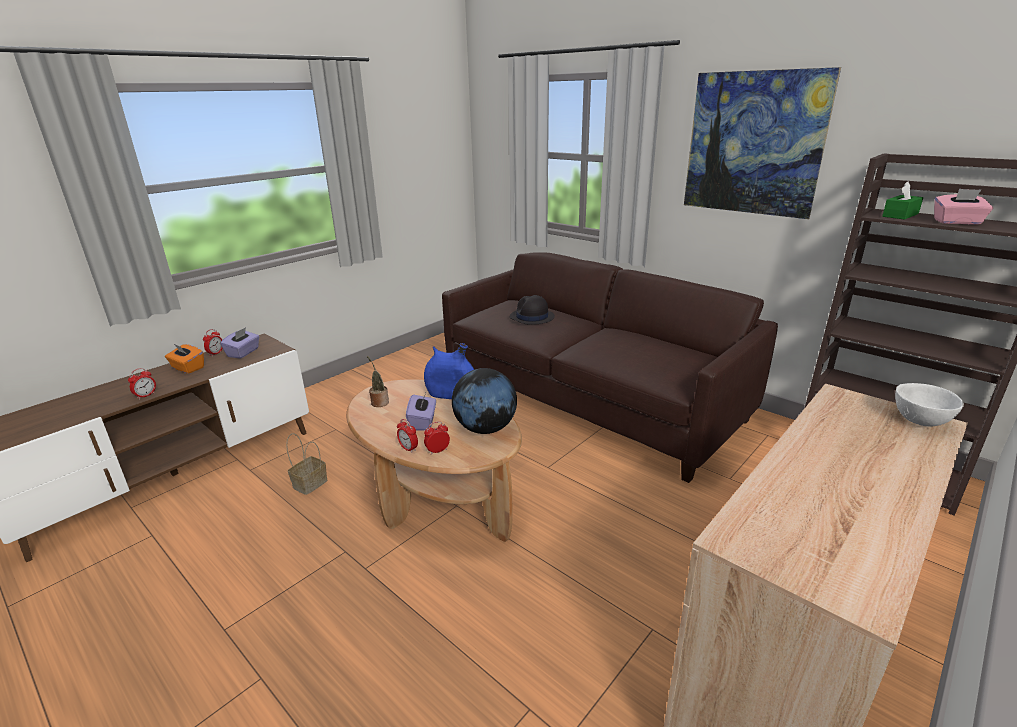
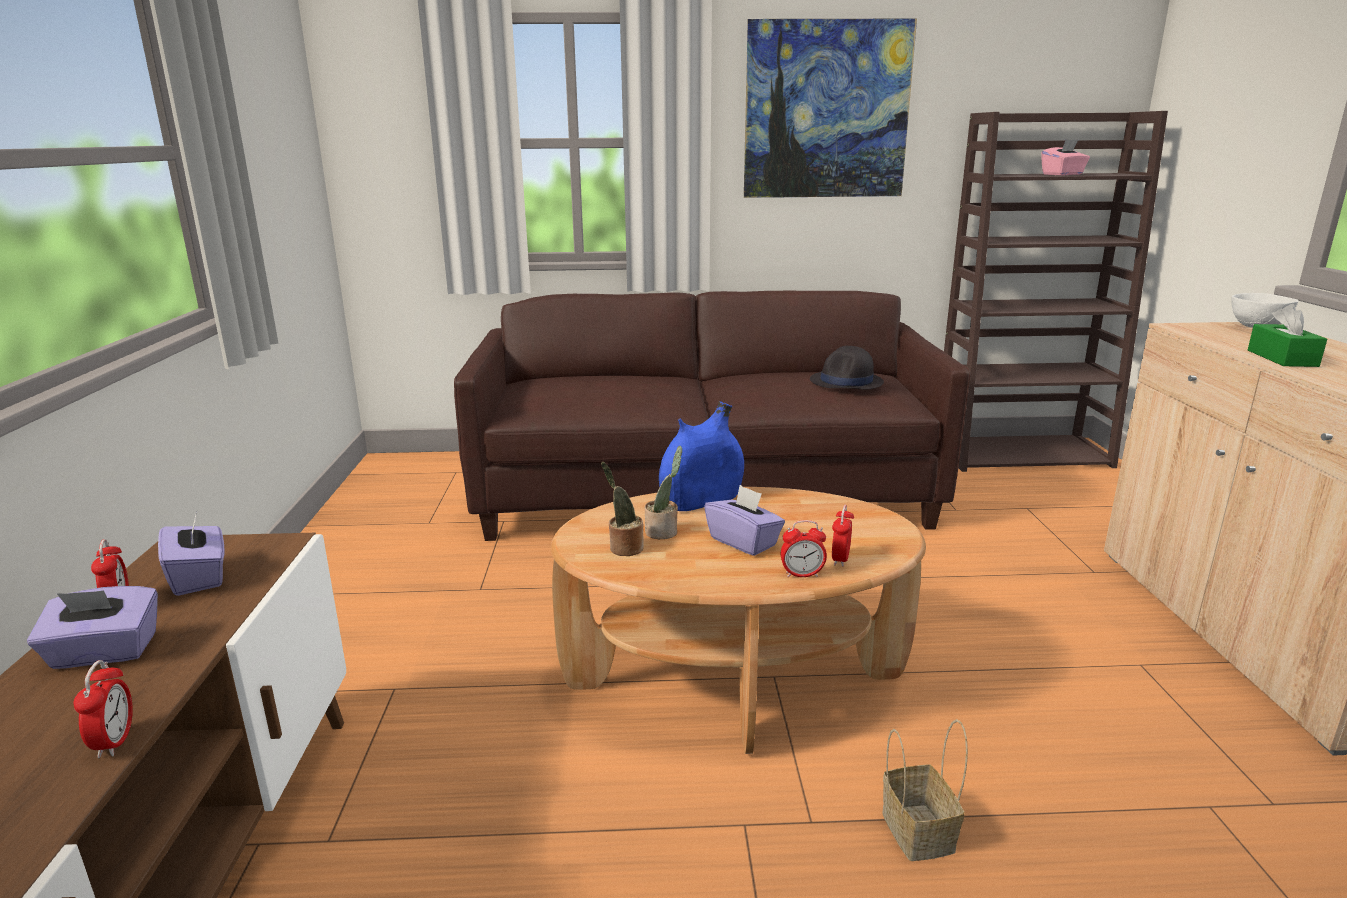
camera: 45 degrees left, 5 degrees down
(187, 368) = (104, 653): orange tissue box -> purple tissue box
(310, 483) = (504, 783): basket -> basket (915, 830)
(406, 402) = (663, 532): none -> potted plant
(485, 428) = (830, 514): globe -> none
(531, 317) = (610, 388): black hat -> black hat (846, 382)
(900, 215) = (1010, 174): green tissue box -> green tissue box (1282, 358)

